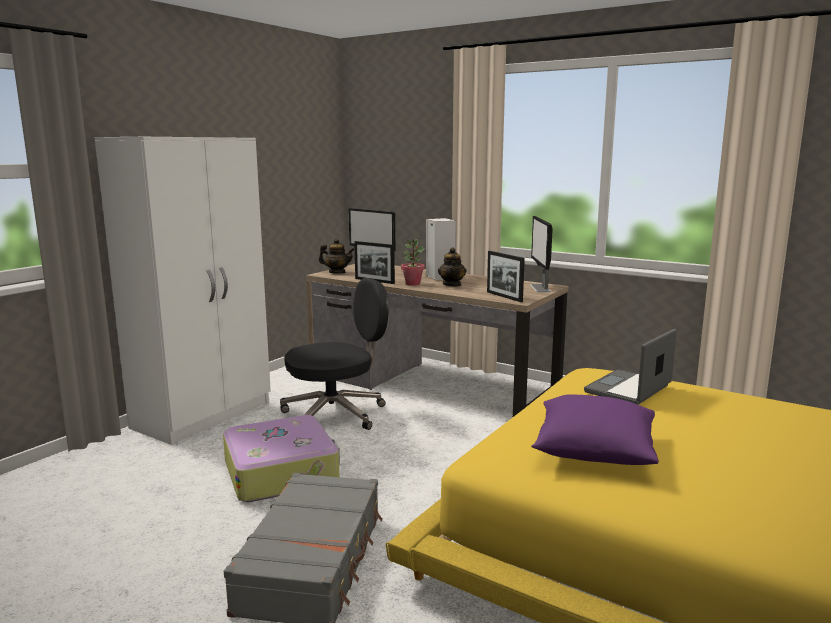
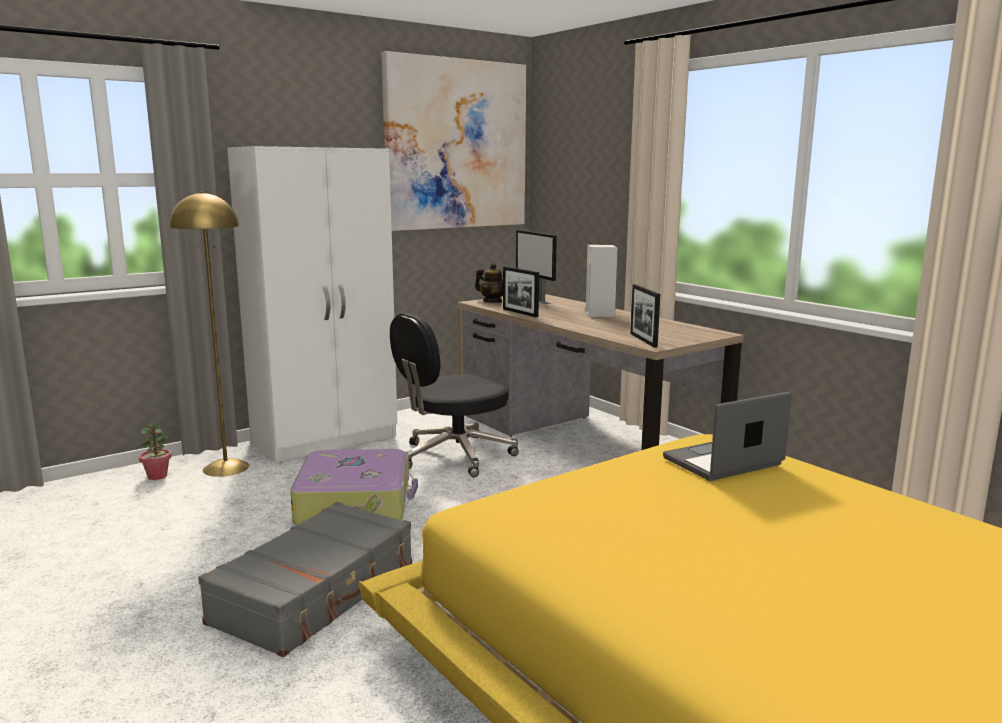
camera: 20 degrees right, 0 degrees up
(123, 457) = (226, 468): none -> yellow floor lamp
(287, 133) = (455, 145): none -> picture
(336, 414) = (454, 456): black office chair -> black office chair turned 150 degrees clockwise
(412, 284) = (558, 318): potted plant -> potted plant (157, 476)
(452, 284) = (601, 323): teapot -> none
(540, 288) = (702, 334): monitor -> none
(593, 452) = (596, 520): purple pillow -> none

